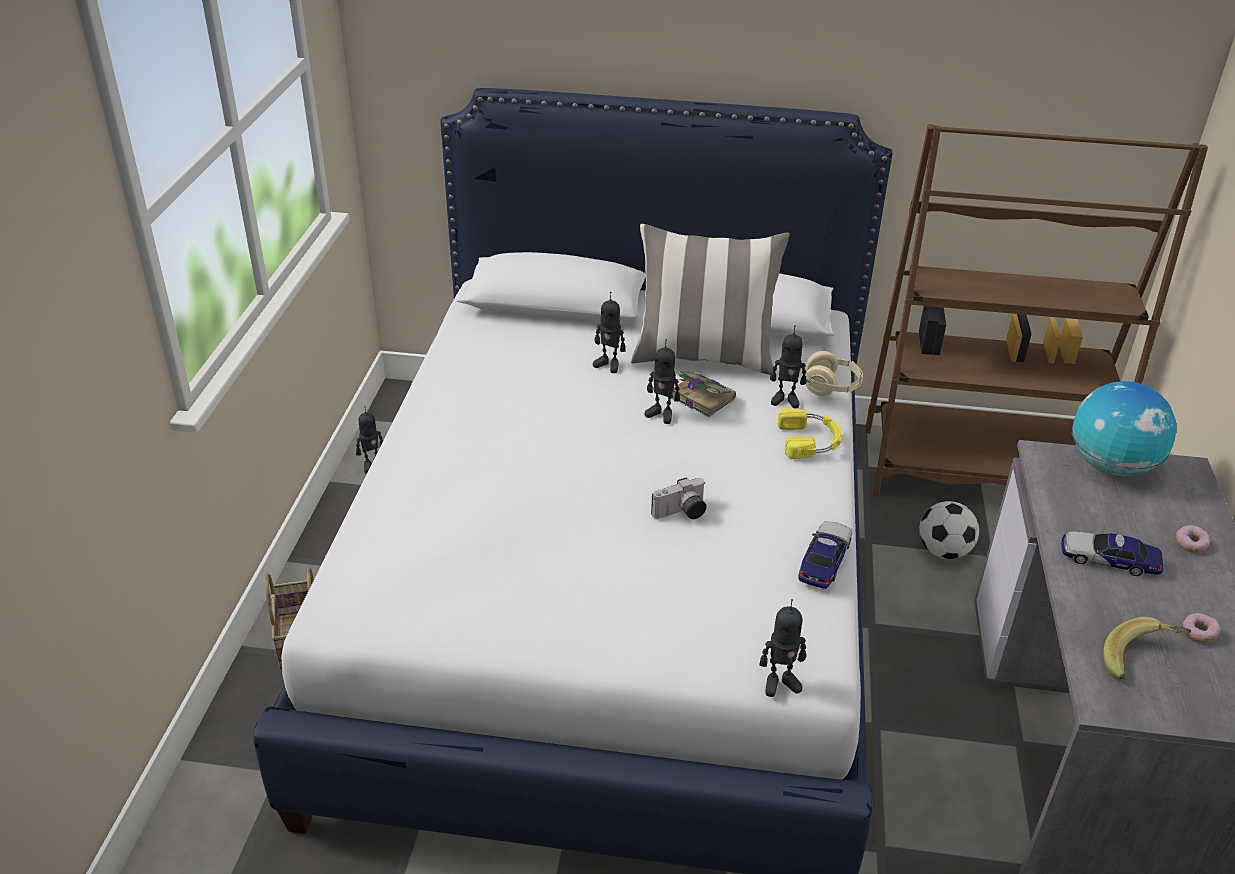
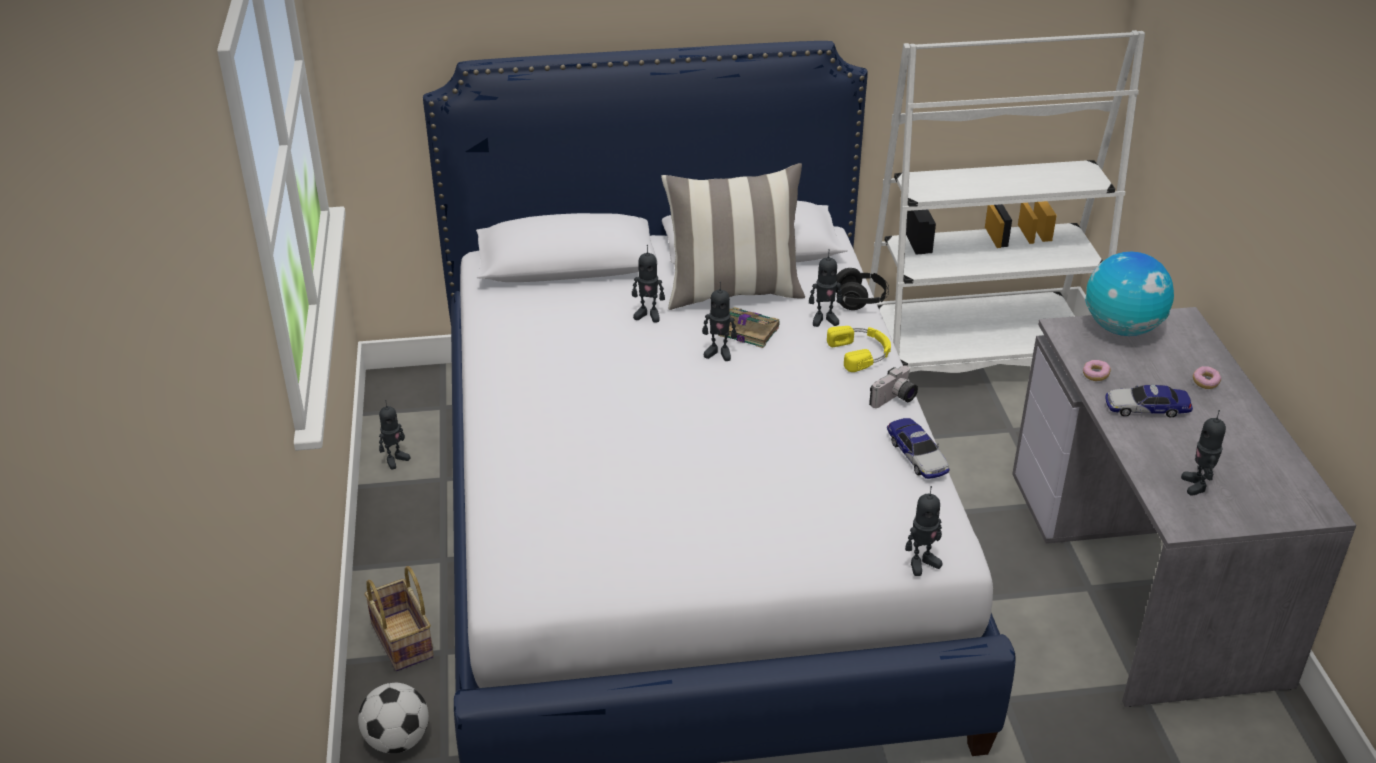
camera: 15 degrees left, 0 degrees up
(681, 513) = (777, 439): camera -> camera (895, 400)
(824, 560) = (917, 455): toy car -> toy car turned 150 degrees clockwise
(831, 388) = (860, 301): beige headphones -> black headphones
(943, 551) = (971, 435): football -> football (397, 740)
(979, 473) = (978, 358): brown bookcase -> white bookcase
(1140, 661) = (1197, 485): banana -> toy robot
(1198, 633) = (1233, 453): donut -> donut (1095, 375)

